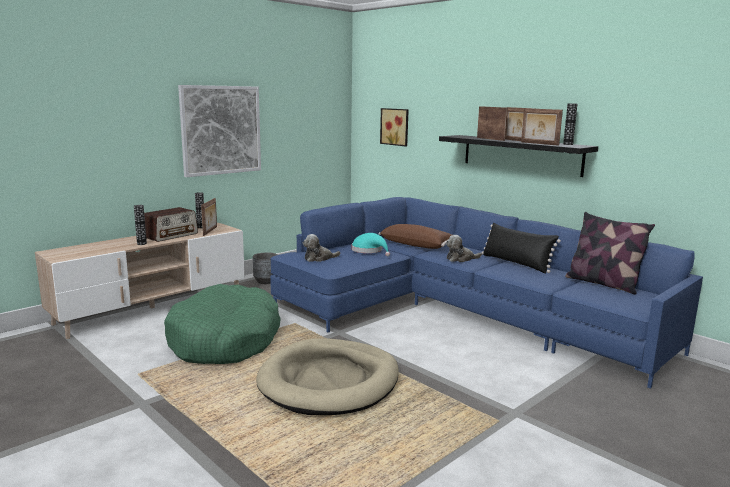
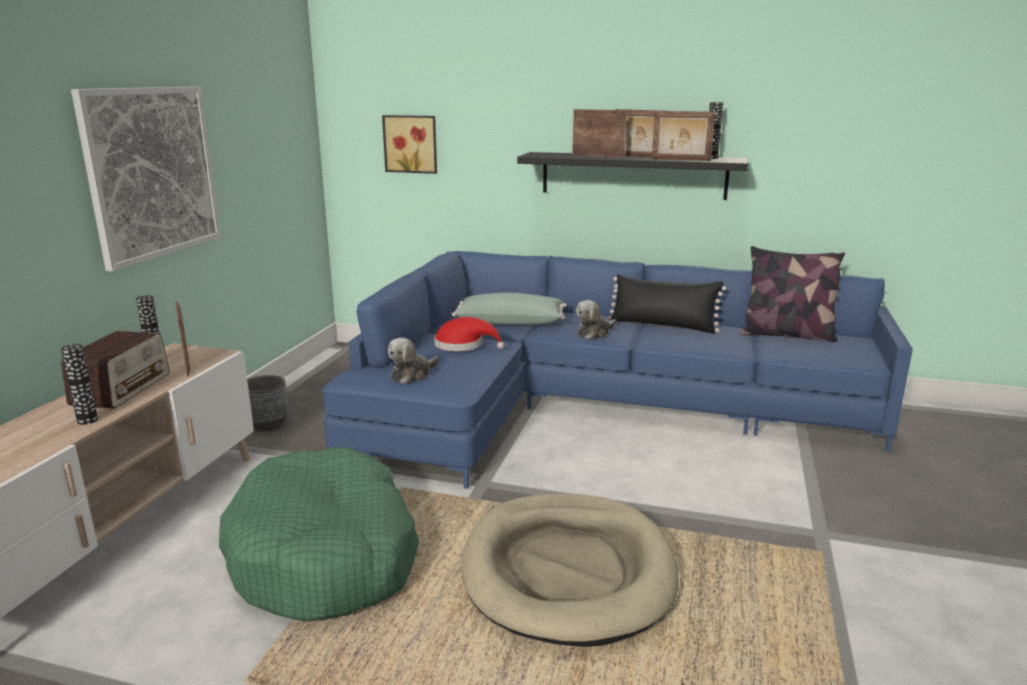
camera: 30 degrees left, 5 degrees up
(369, 251) = (463, 345): turquoise hat -> red hat
(417, 245) = (510, 322): brown pillow -> green pillow

